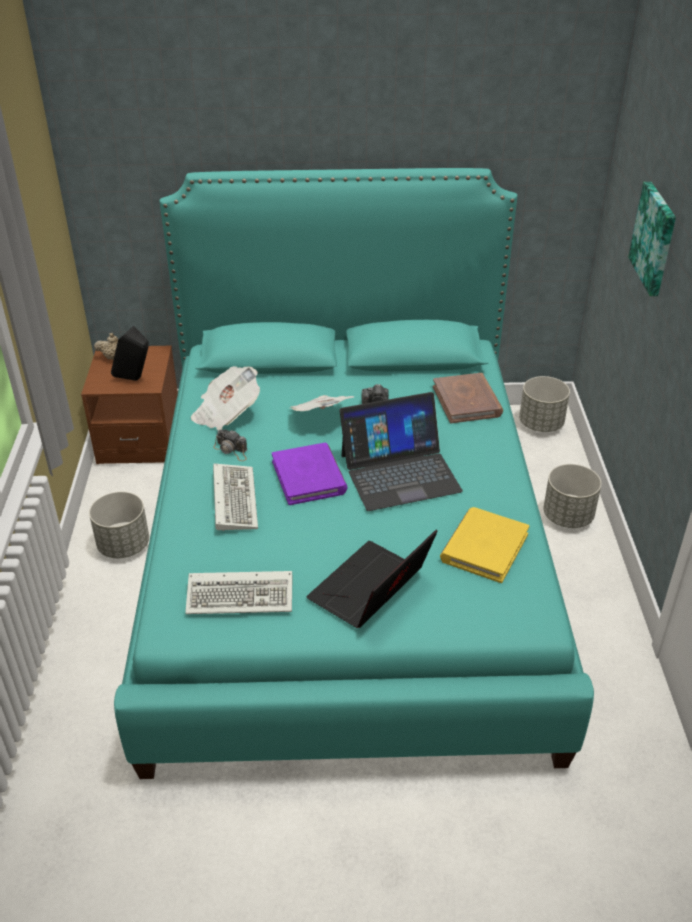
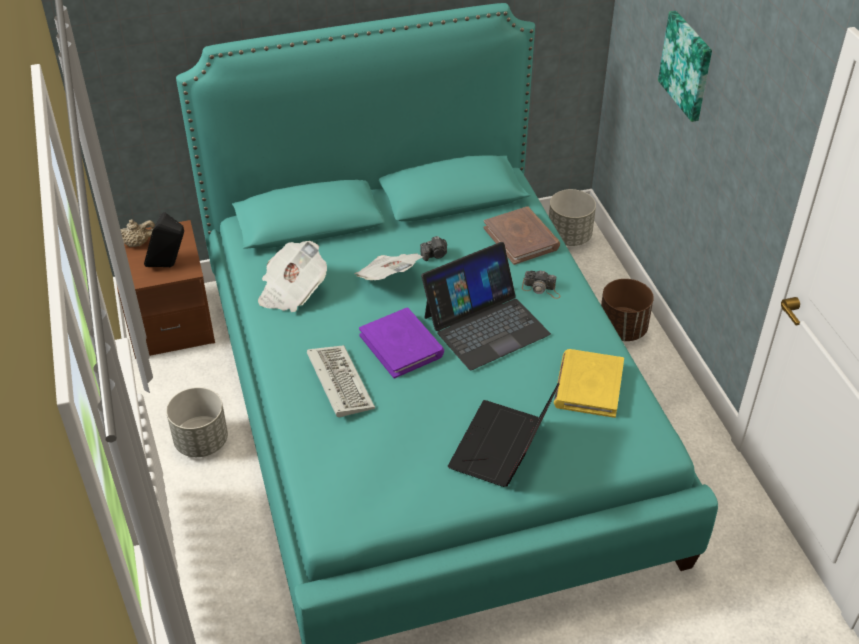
camera: 15 degrees left, 5 degrees up
(232, 450) = (314, 331): camera -> camera (541, 289)
(242, 595) = (388, 477): keyboard -> none
(568, 516) = (622, 329): grey planter -> brown planter

